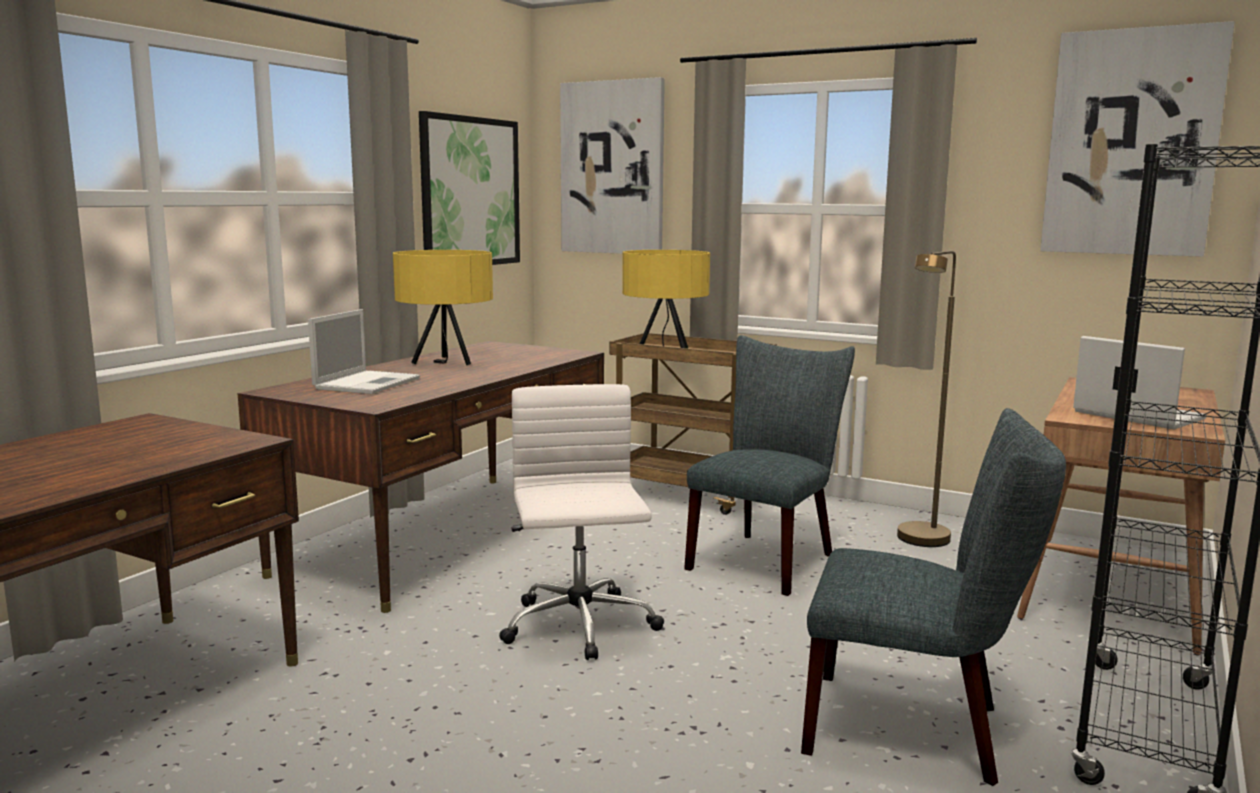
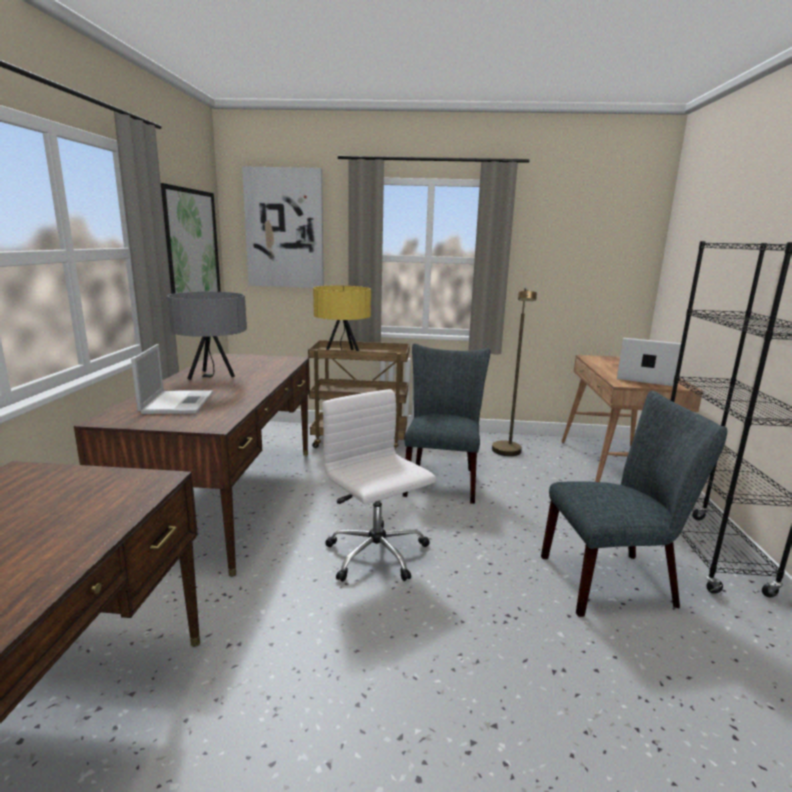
camera: 25 degrees left, 5 degrees up
(446, 363) = (213, 377): yellow table lamp -> grey table lamp
(1131, 143) = (605, 226): picture -> none

